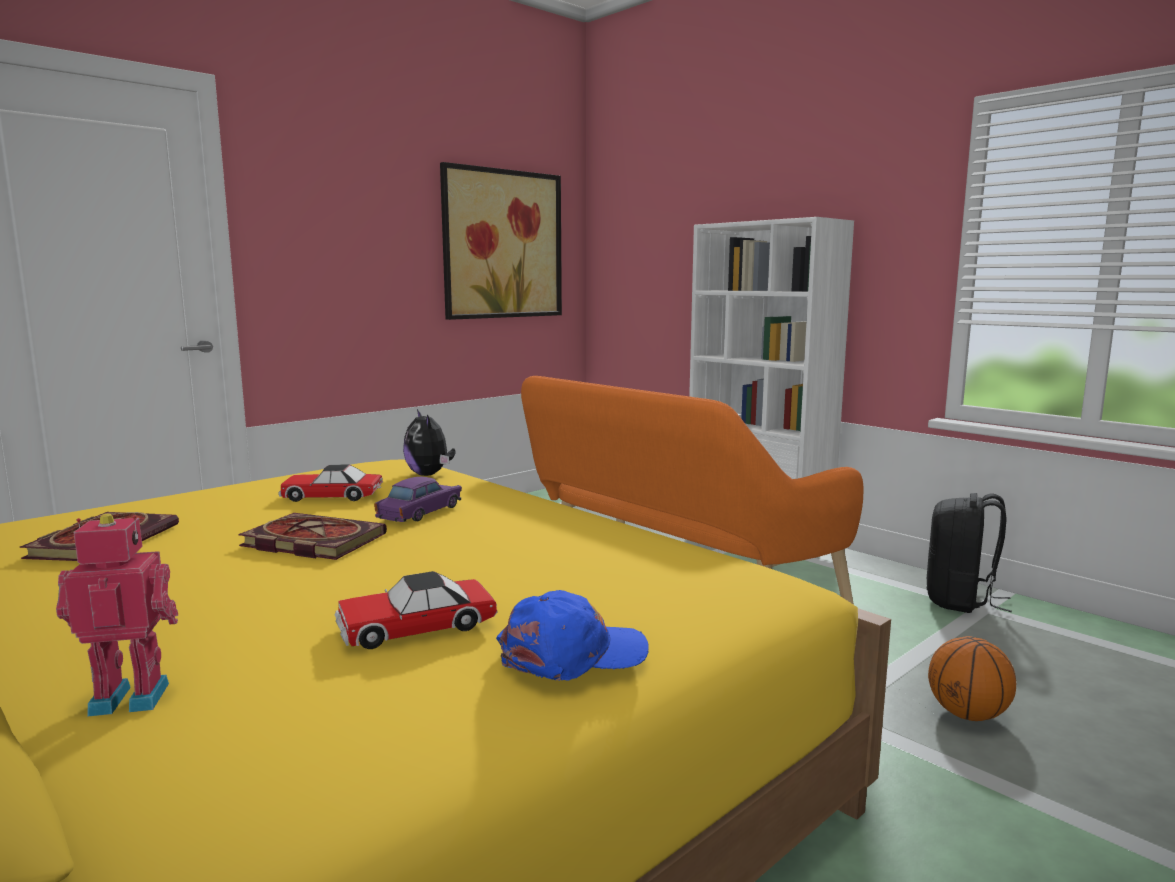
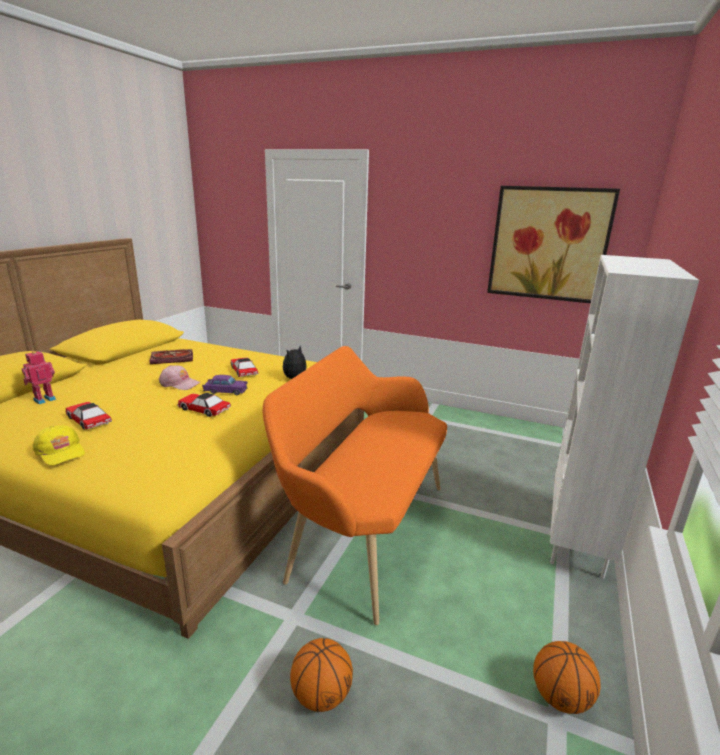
camera: 65 degrees right, 10 degrees up
(131, 696) = (44, 399): toy robot -> toy robot turned 105 degrees counterclockwise
(309, 541) = (179, 383): book -> pink cap
(492, 530) = (204, 409): none -> toy car
(572, 655) = (61, 451): blue cap -> yellow cap
(960, 601) = (560, 697): black backpack -> basketball

